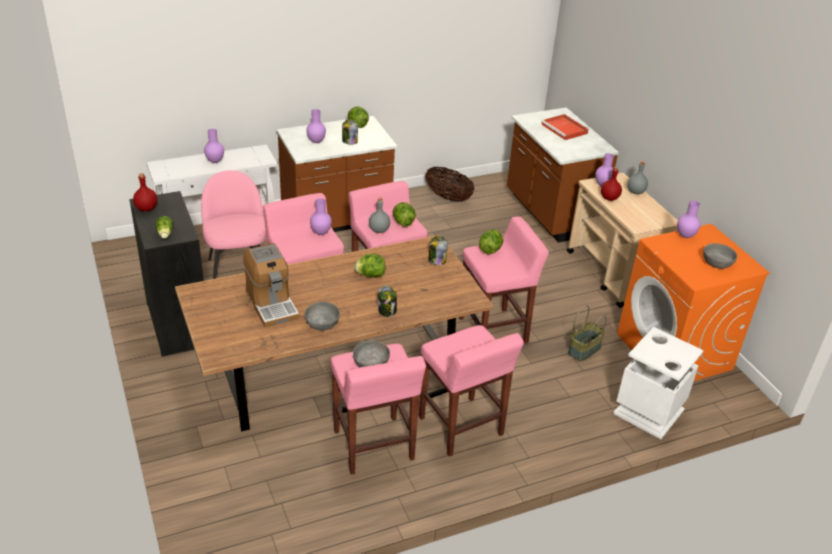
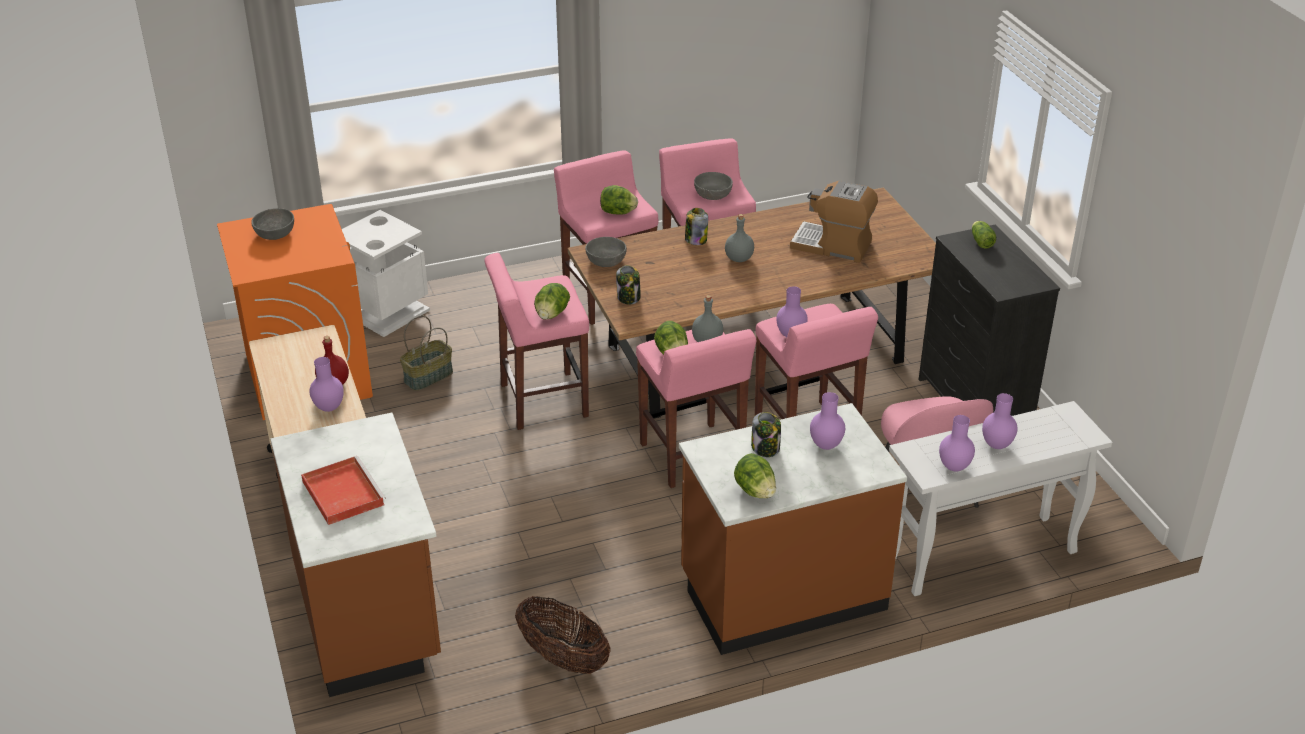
camera: 175 degrees left, 0 degrees up
(147, 208) = (1026, 274): red bottle -> none
(271, 304) = (832, 245): coffee machine -> coffee machine turned 45 degrees counterclockwise
(322, 323) = (769, 227): grey bowl -> grey bowl (606, 260)
(370, 275) = (717, 278): lettuce -> lettuce (618, 212)
(635, 192) = (281, 396): grey bottle -> grey bottle (739, 258)
(685, 236) = (287, 266): purple vase -> purple vase (954, 468)

